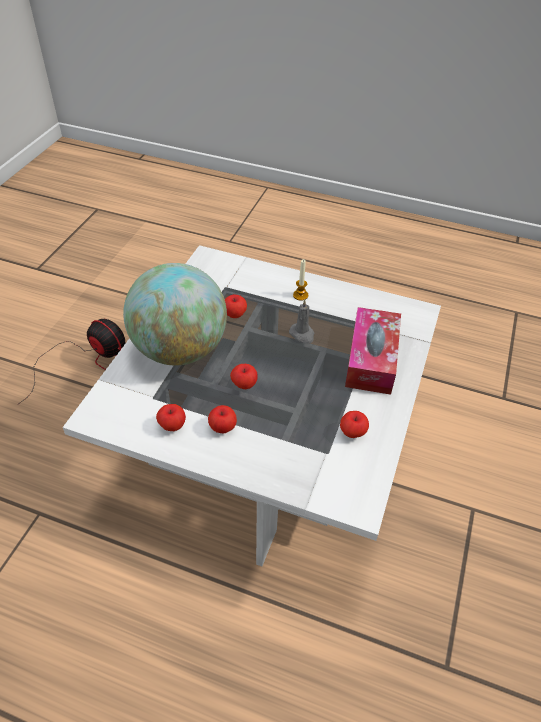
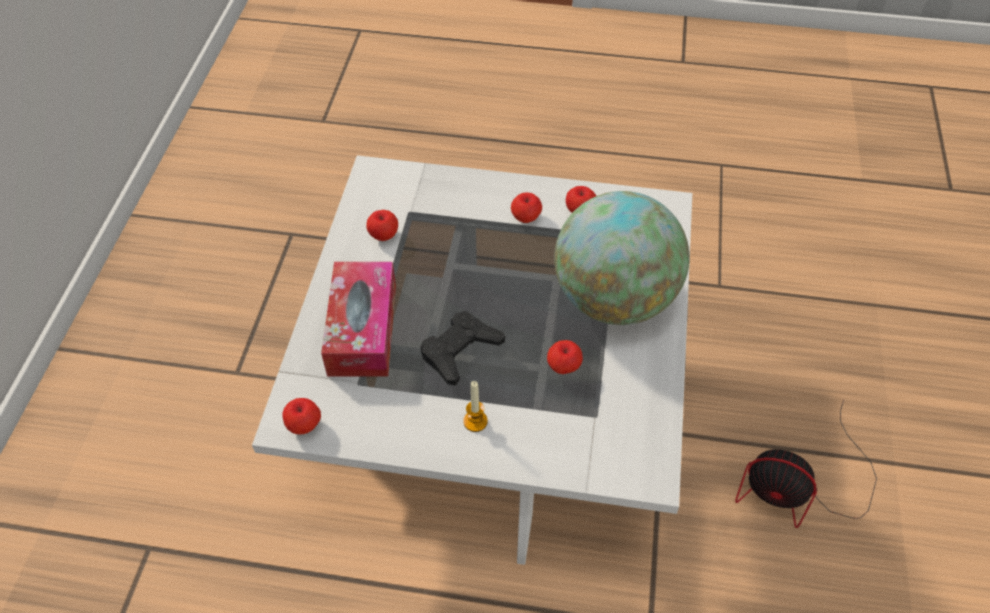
camera: 170 degrees right, 5 degrees up
(244, 384) = (518, 268): apple -> apple (304, 425)
(302, 334) = (460, 351): grey candle -> black game controller

